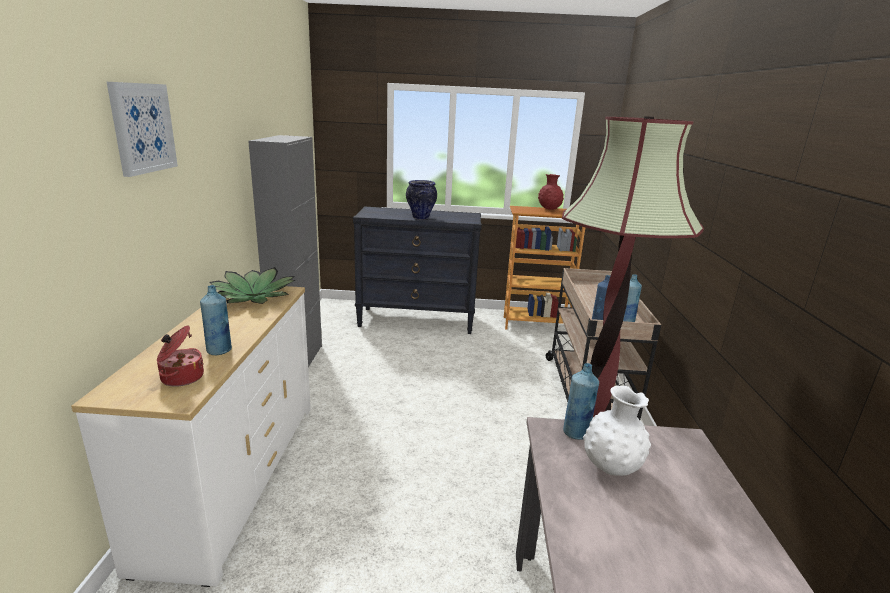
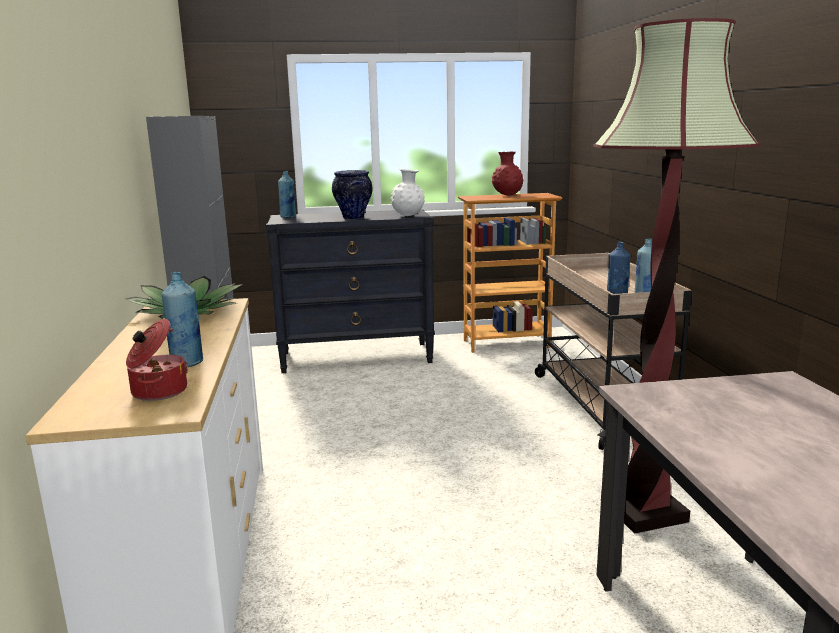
camera: 10 degrees left, 5 degrees down
(142, 128) = (53, 77): picture -> none
(576, 433) = (664, 391): blue bottle -> blue bottle (288, 217)
(611, 467) = (722, 413): white vase -> white vase (408, 216)

